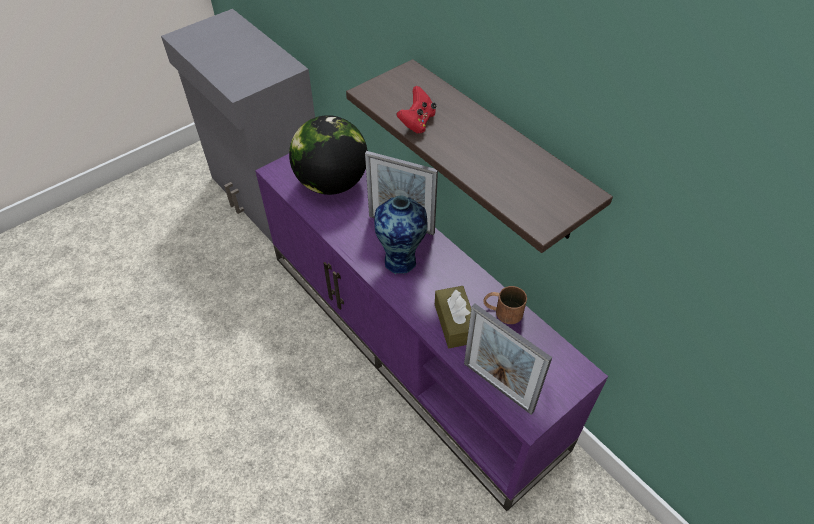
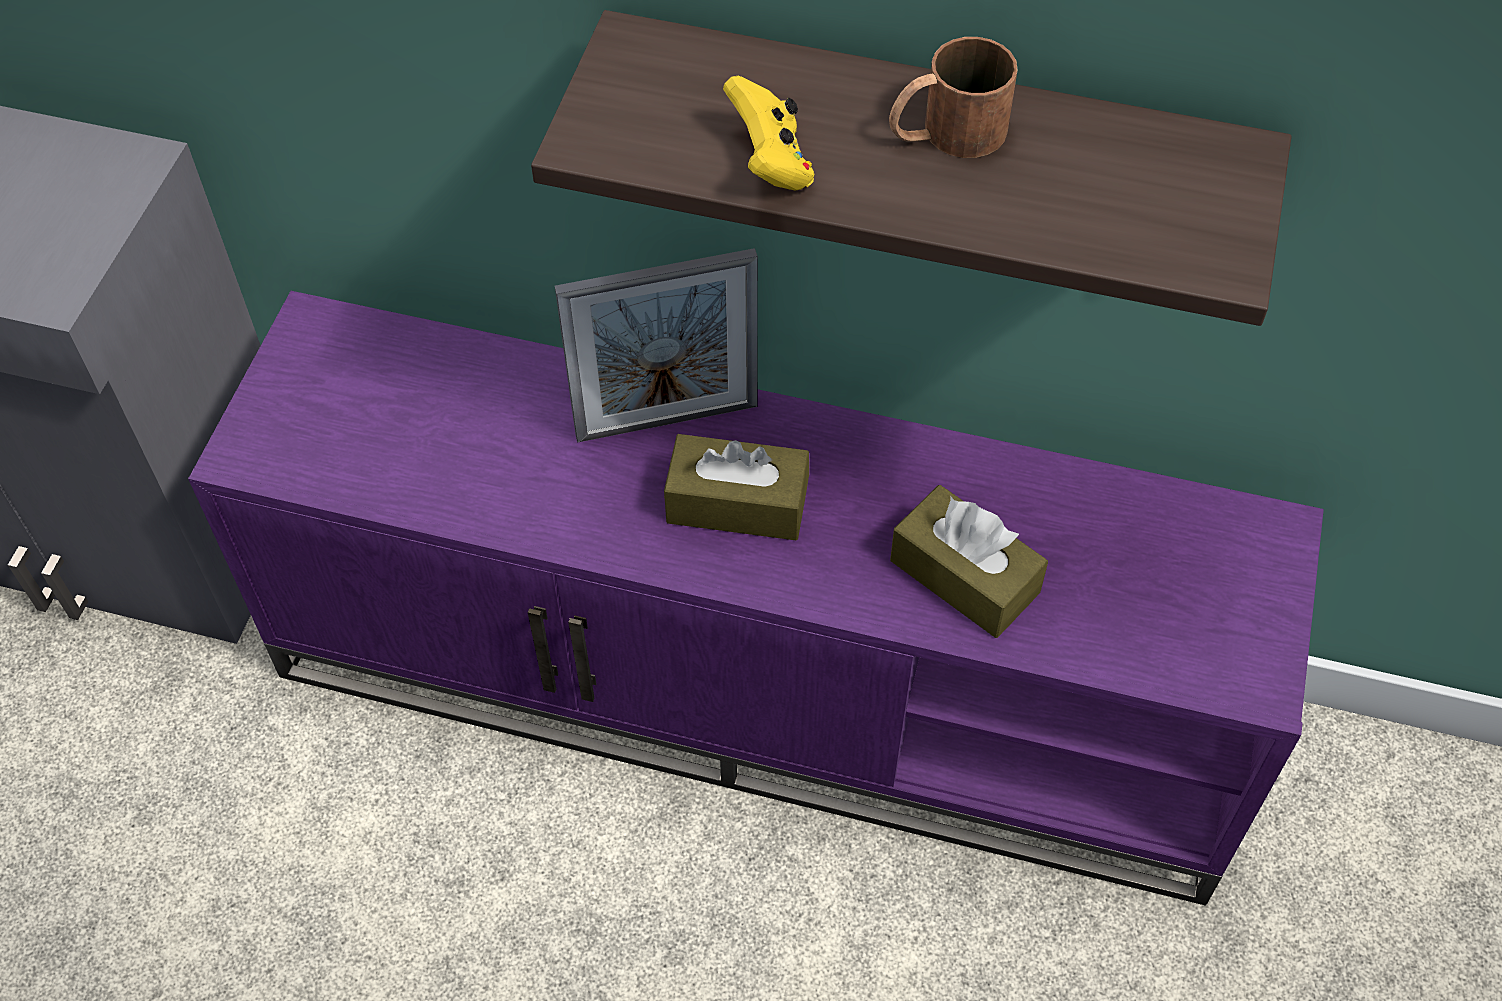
camera: 35 degrees left, 5 degrees up
(332, 183) = (418, 409): globe -> none
(401, 260) = (737, 503): vase -> brown tissue box
(417, 122) = (770, 163): red game controller -> yellow game controller
(498, 387) = (1153, 658): picture frame -> none
(502, 311) = (1034, 494): brown mug -> brown mug (945, 133)

